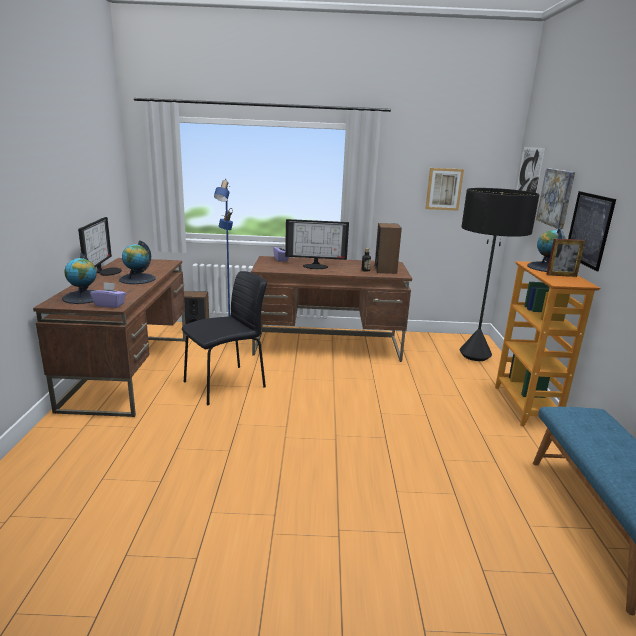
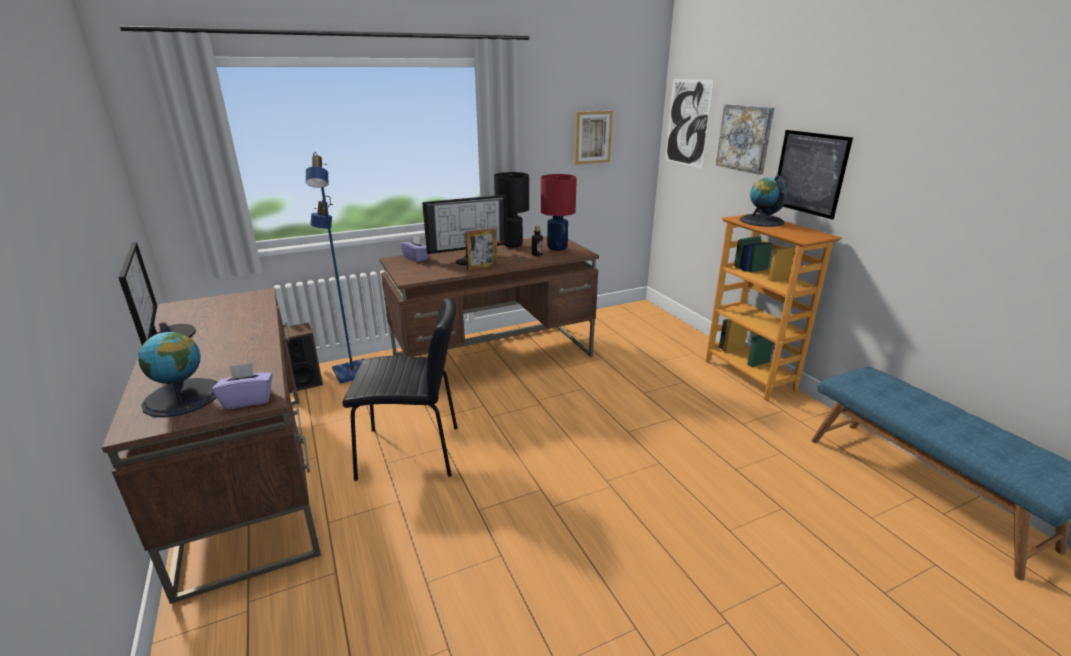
camera: 25 degrees left, 5 degrees up
(137, 279) = (240, 338): globe -> none
(227, 383) = (413, 452): black chair -> black chair turned 60 degrees clockwise
(355, 263) = (512, 246): none -> black table lamp
(385, 270) = (557, 249): speaker -> red table lamp
(474, 356) = (655, 328): black floor lamp -> none
(561, 275) = (789, 228): picture frame -> picture frame (482, 268)

